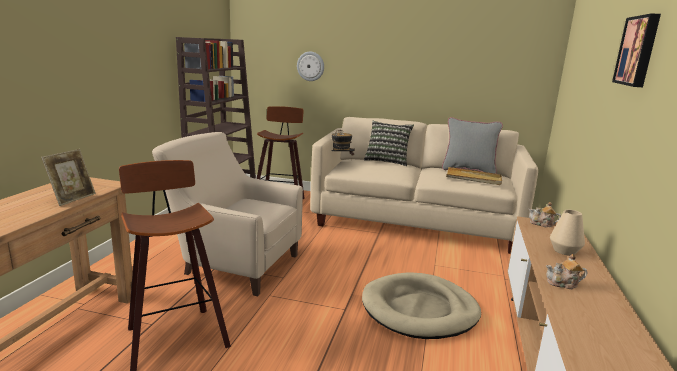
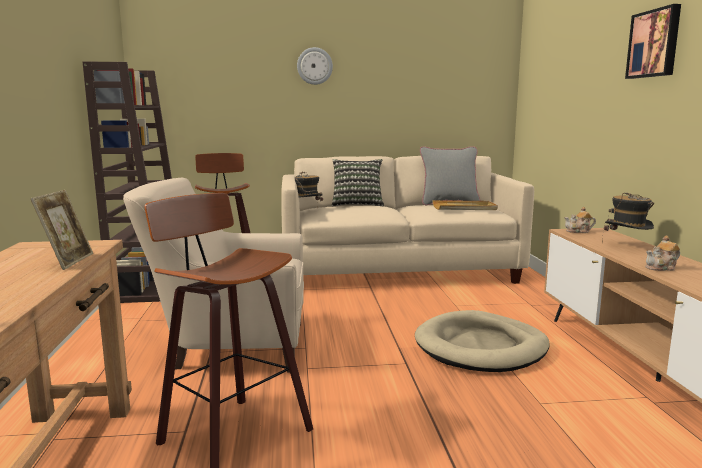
camera: 20 degrees left, 5 degrees down
(310, 66) = (240, 102): wall clock -> wall clock (314, 66)
(564, 251) = (626, 246): beige vase -> hat

